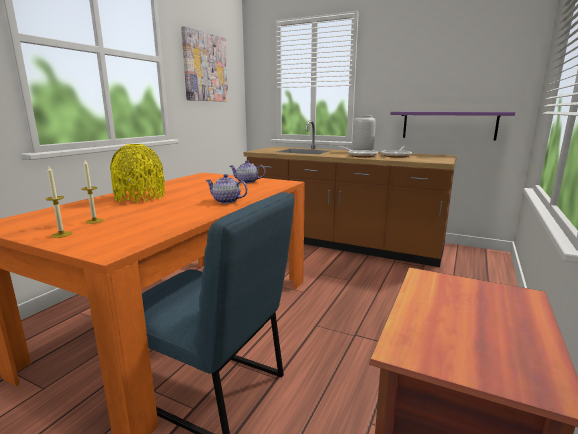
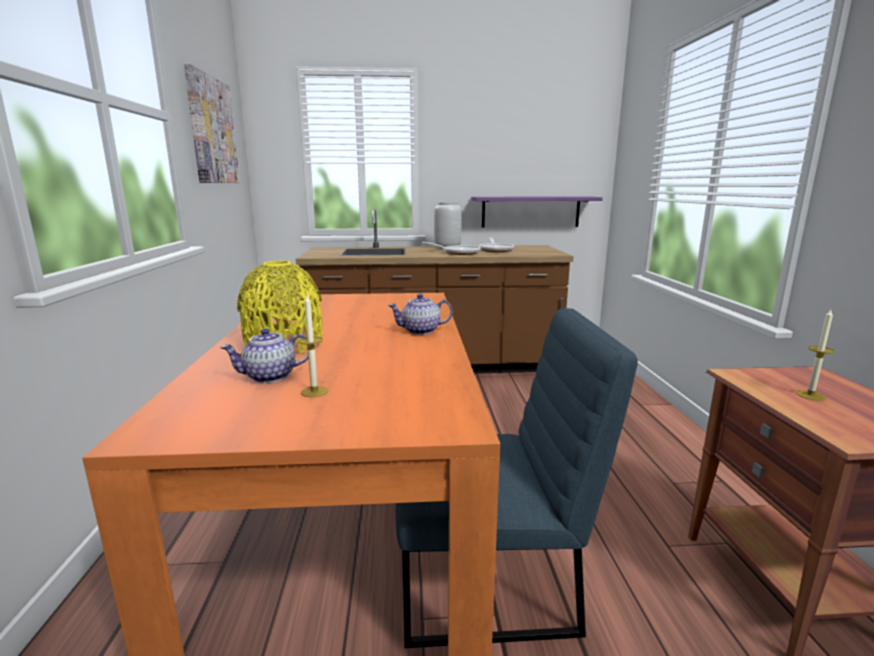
camera: 30 degrees left, 0 degrees up
(61, 234) = (321, 421): candle -> candle (810, 395)
(247, 182) = (376, 301): teapot -> teapot (269, 376)

